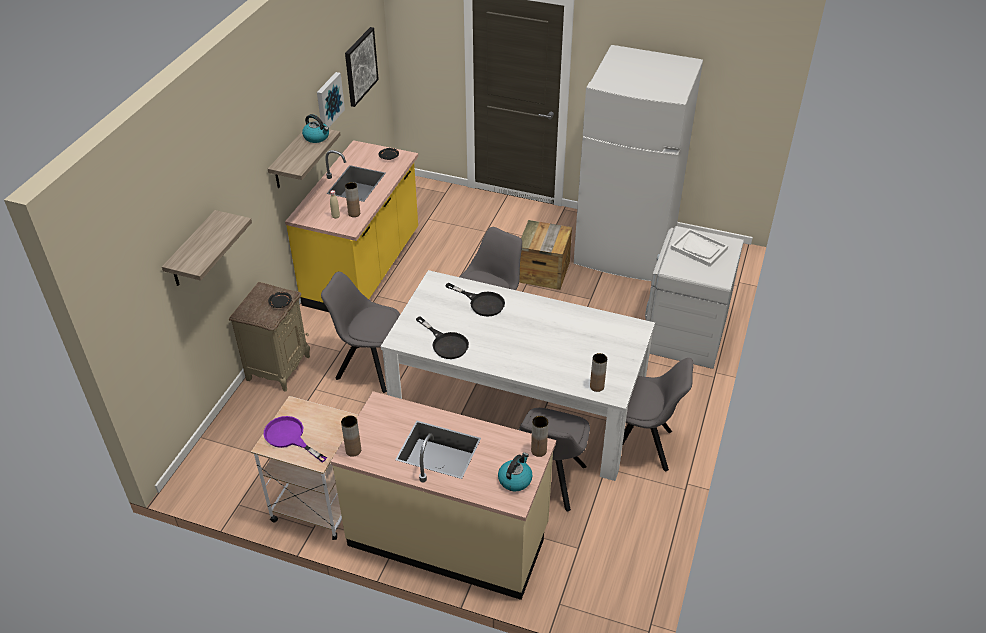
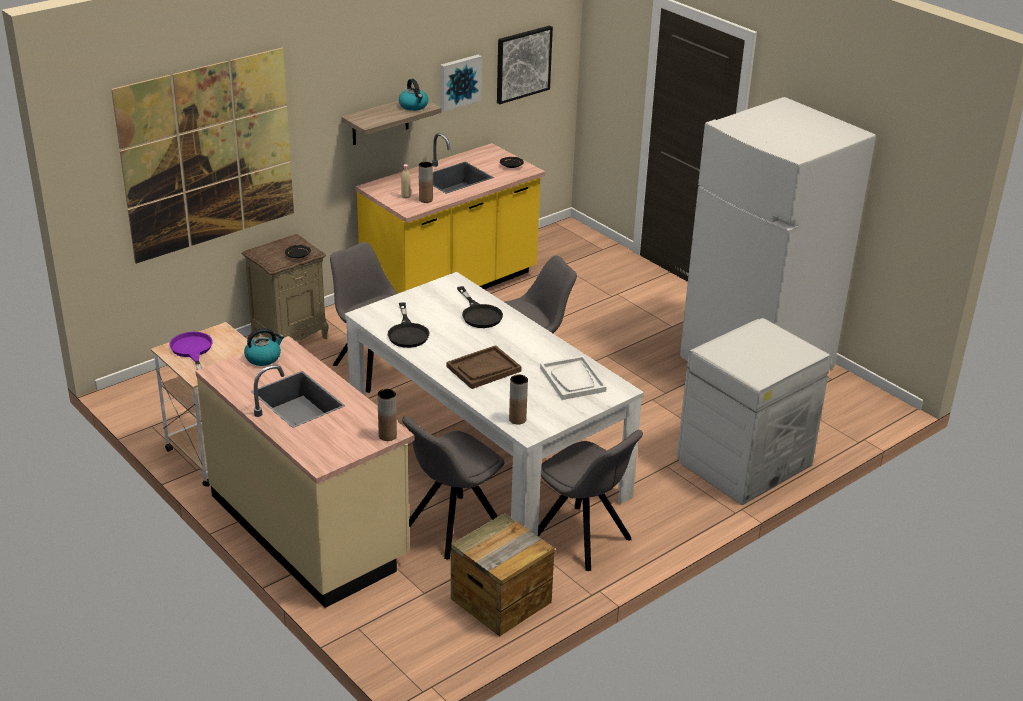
camera: 30 degrees right, 10 degrees down
(192, 251) = (208, 155): shelf -> picture
(353, 450) = (222, 370): brown vase -> none
(515, 479) = (340, 447): kettle -> kettle (263, 358)
(531, 352) = (483, 369): none -> brown tray
(543, 271) = (637, 351): crate -> crate (501, 600)
(699, 249) = (765, 345): white tray -> white tray (573, 379)

